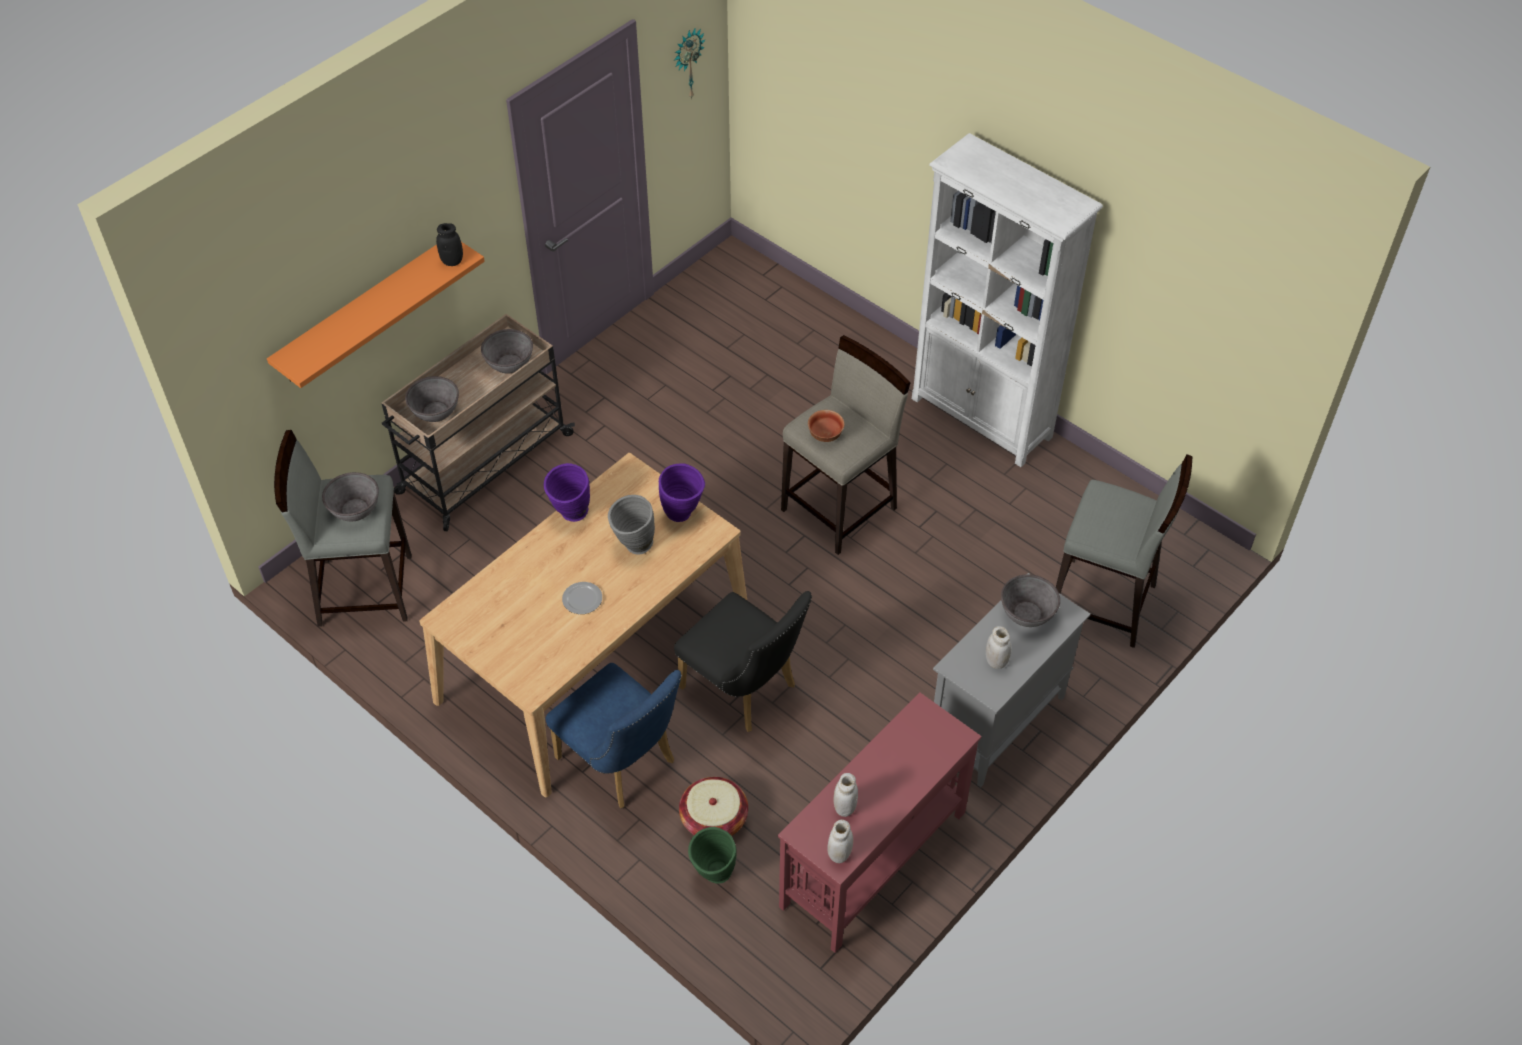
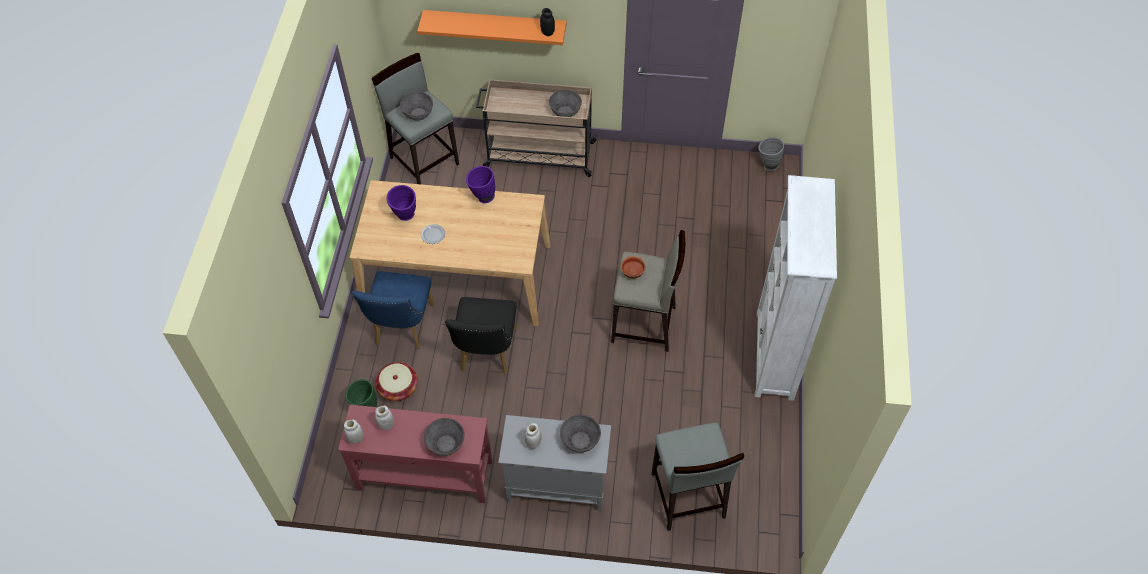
camera: 55 degrees right, 5 degrees up
(435, 411) = (508, 104): grey bowl -> grey bowl (445, 443)
(633, 547) = (483, 235): grey vase -> grey vase (767, 165)
(683, 515) = (521, 243): purple vase -> purple vase (405, 217)
(687, 63) = (787, 30): wall clock -> none

